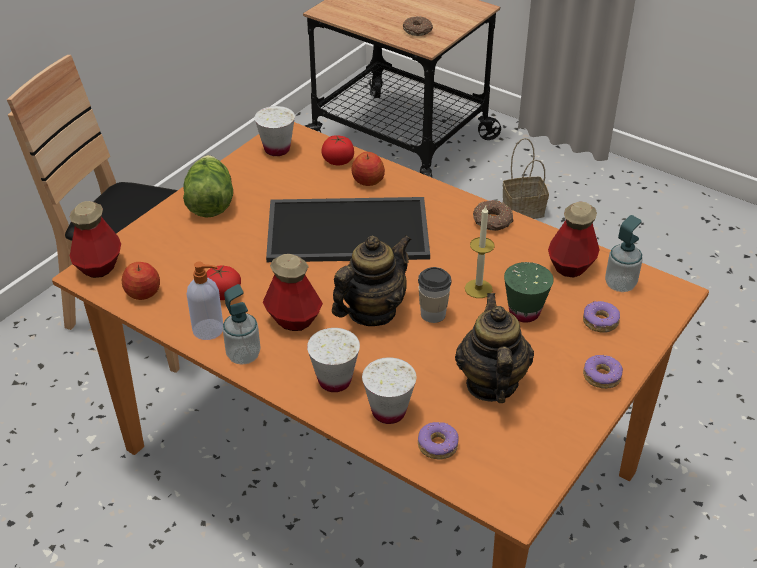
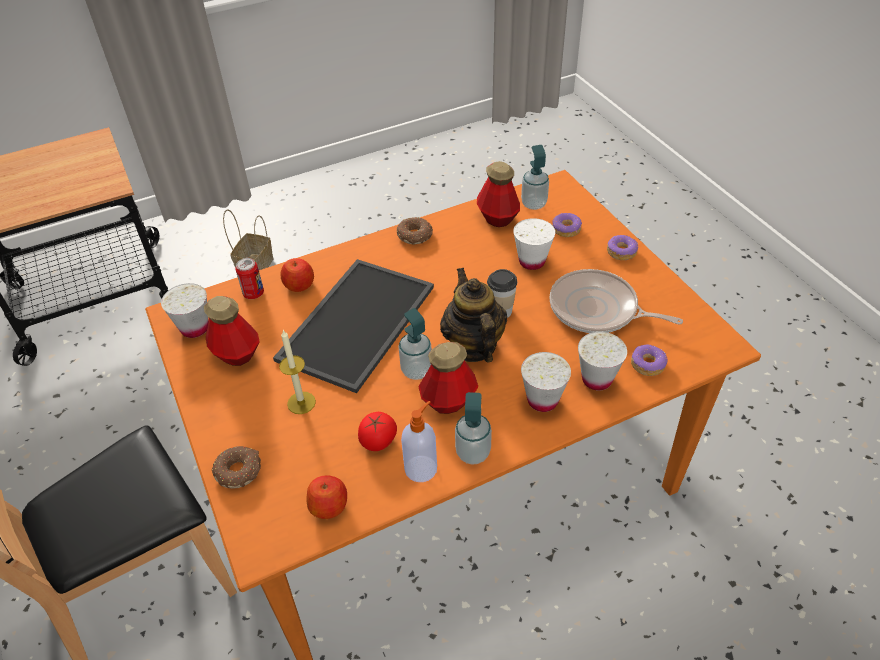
camera: 60 degrees left, 5 degrees up
(99, 266) = (256, 534): bottle -> bottle (237, 354)
(209, 201) = (229, 406): lettuce -> none
(316, 287) = (416, 370): none -> soap dispenser
(338, 161) = (253, 293): tomato -> can
(418, 31) = (84, 183): donut -> donut (239, 471)
(478, 289) = (488, 274): candle -> candle (301, 403)
(491, 384) = (597, 310): teapot -> frying pan
(524, 312) = (532, 261): green cup -> white cup

